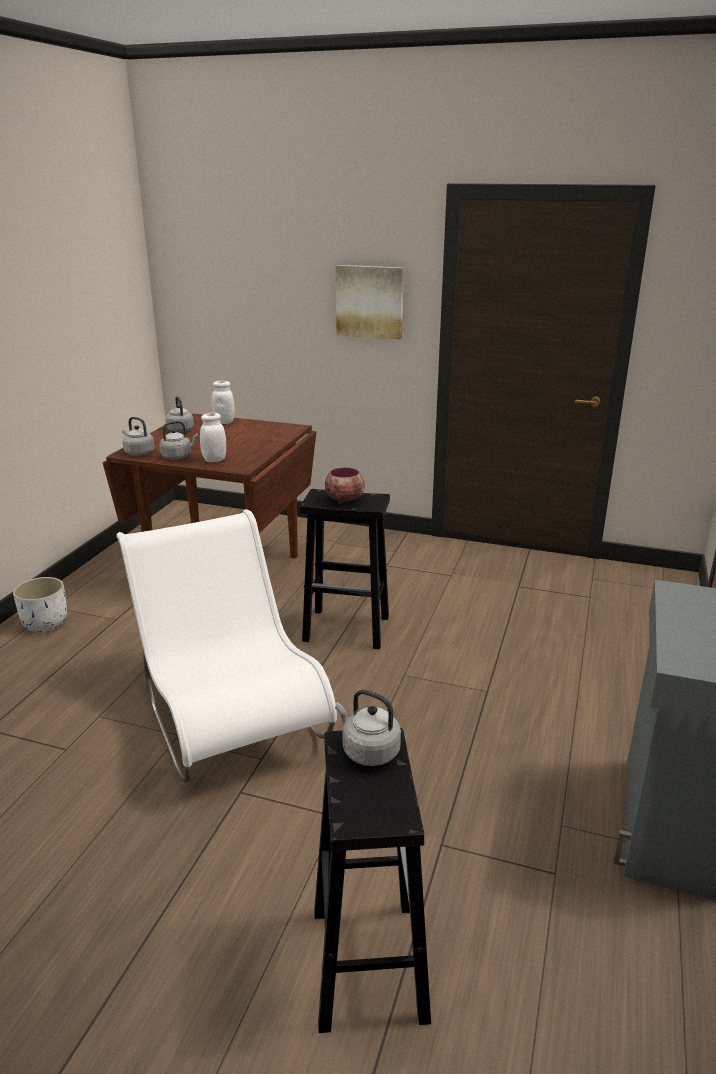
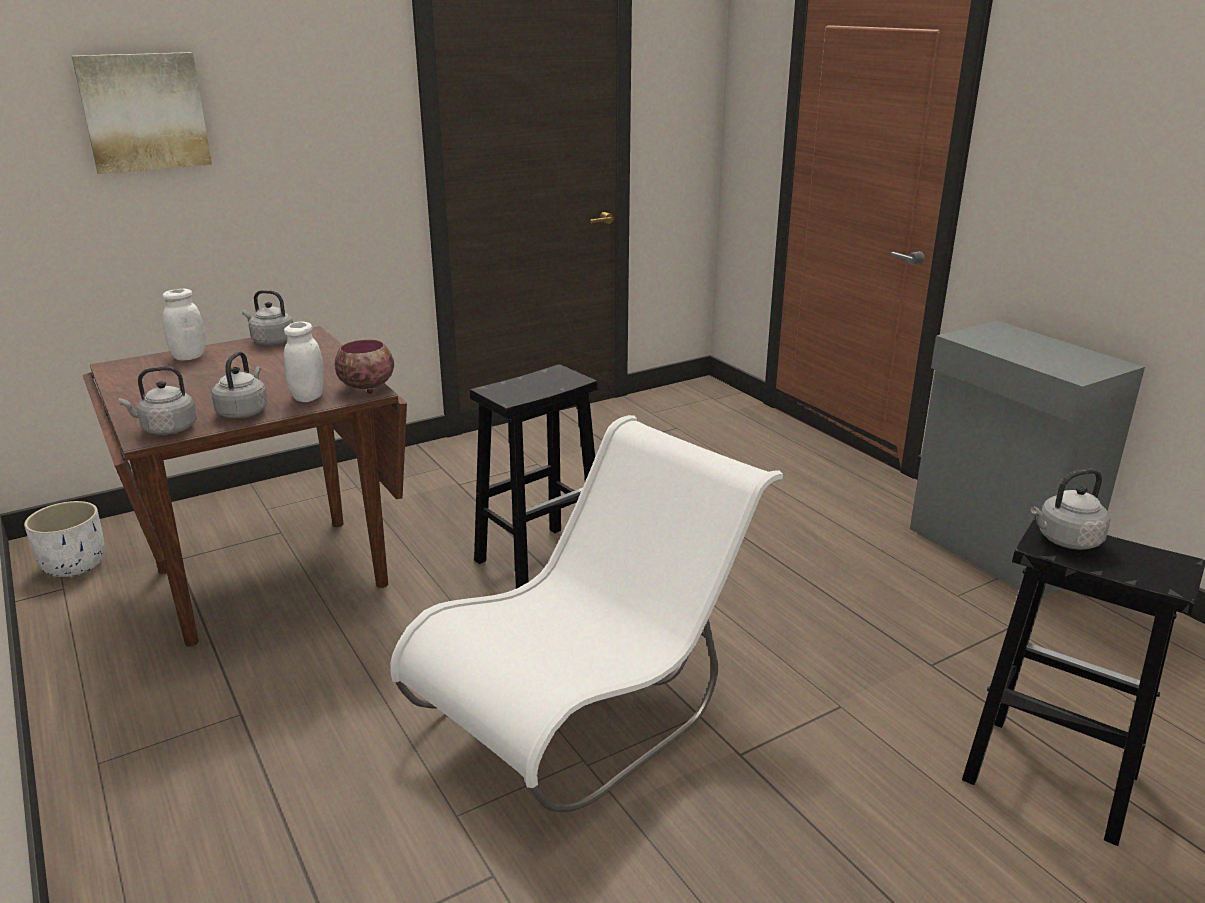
camera: 50 degrees left, 0 degrees up
(46, 623) = (132, 787): white planter -> white planter (75, 564)
(180, 430) = (146, 385): grey kettle -> grey kettle (271, 341)
(229, 713) = (589, 704): white chair -> white chair turned 120 degrees clockwise
(345, 500) = (535, 385): bowl -> bowl (367, 387)
(370, 301) = (325, 136): picture -> picture (144, 112)

